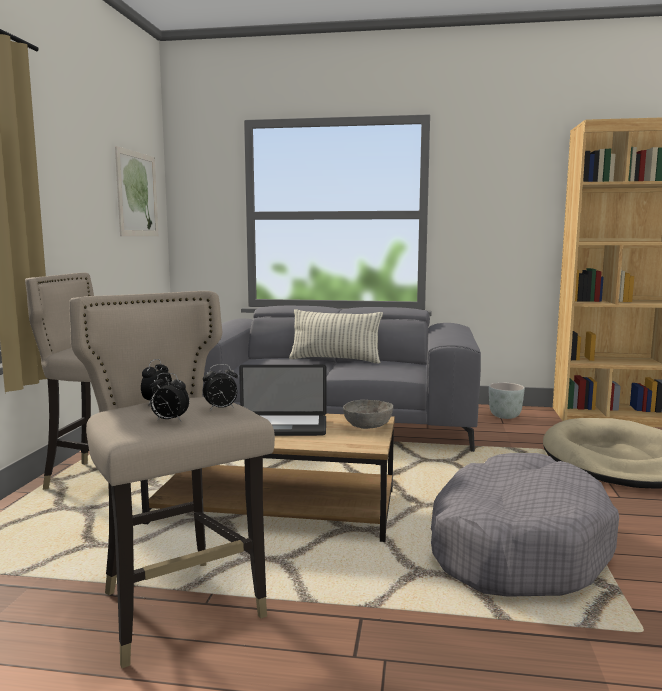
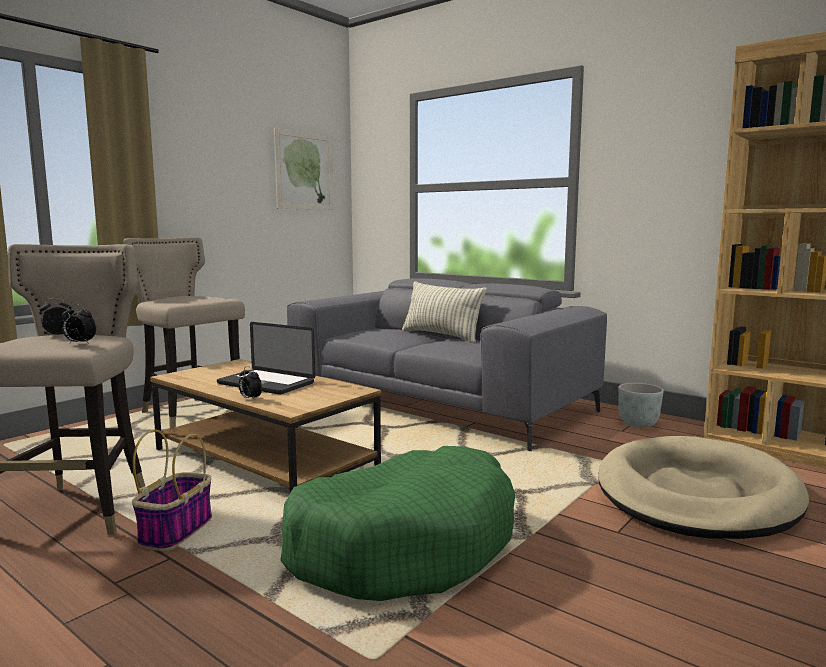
camera: 30 degrees right, 0 degrees up
(169, 420) = (24, 345): alarm clock -> alarm clock (250, 399)
(319, 593) = (176, 530): none -> basket
(367, 425) = (336, 393): grey bowl -> none
(516, 546) = (403, 545): grey dog bed -> green dog bed

